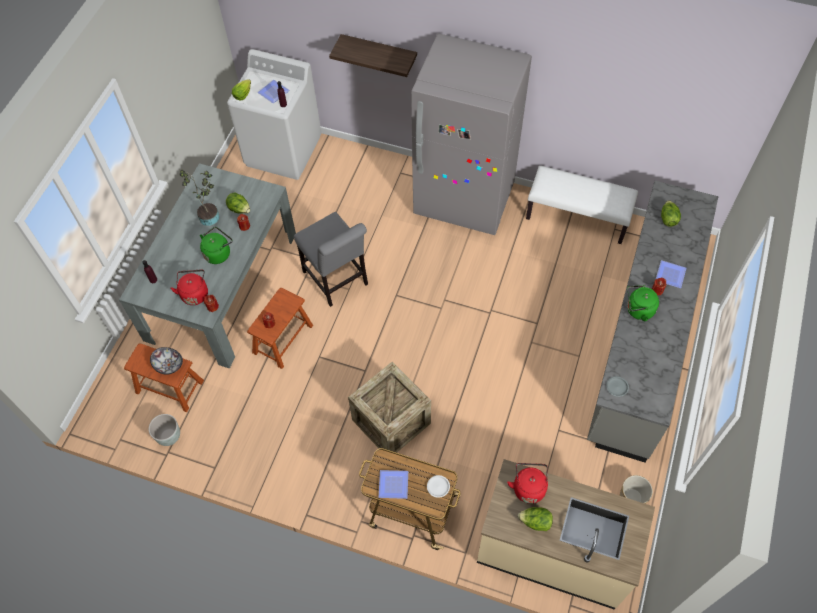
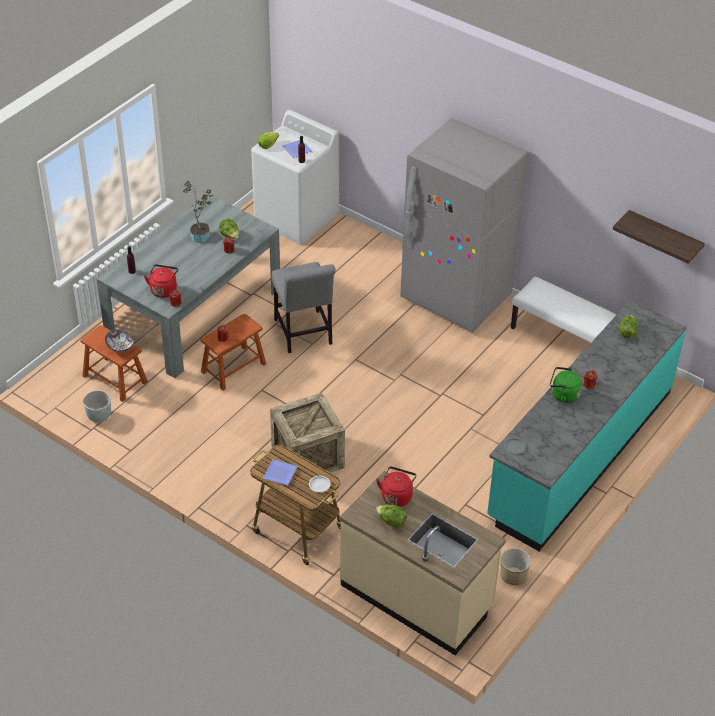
camera: 15 degrees right, 15 degrees down
(218, 253) = (197, 265): green kettle -> none
(379, 52) = (400, 130): shelf -> shelf (664, 236)
(640, 340) = (580, 454): grey counter -> turquoise counter
(671, 274) = (609, 376): plate -> none

